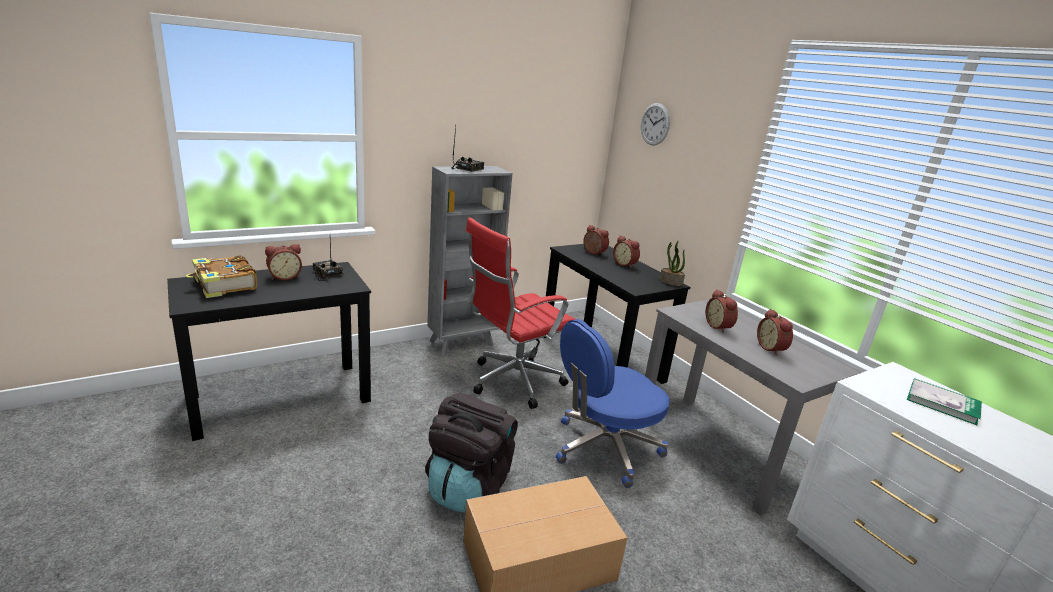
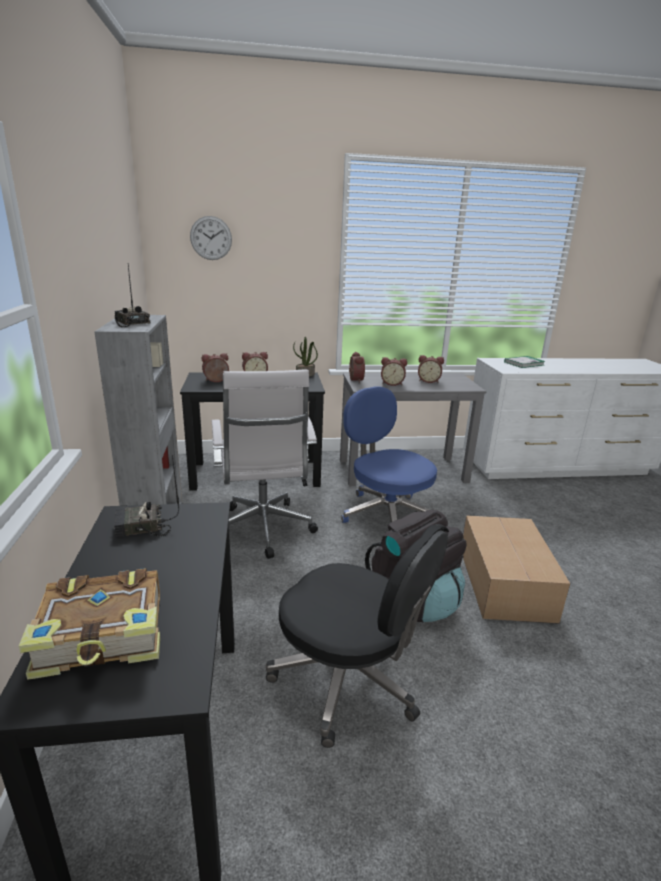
camera: 65 degrees left, 0 degrees up
(284, 277) = (119, 566): alarm clock -> alarm clock (354, 380)
(351, 461) = (348, 680): none -> black office chair
(512, 382) = (264, 531): red office chair -> white office chair
(604, 448) = (386, 514): blue office chair -> blue office chair turned 150 degrees clockwise

